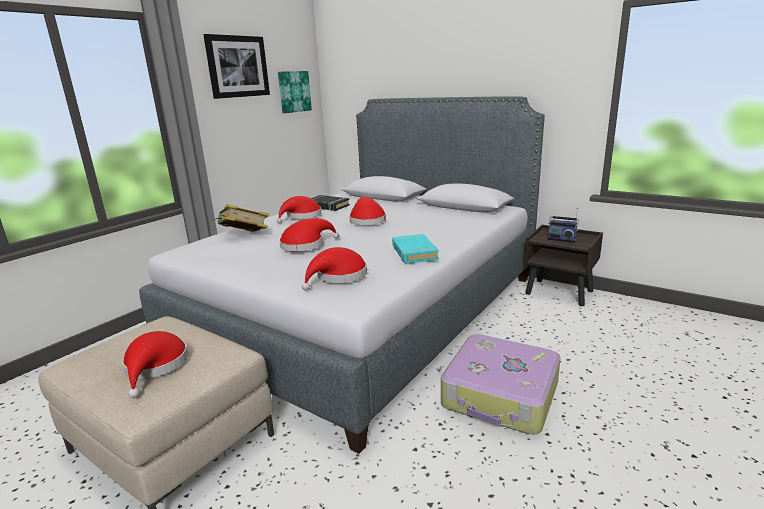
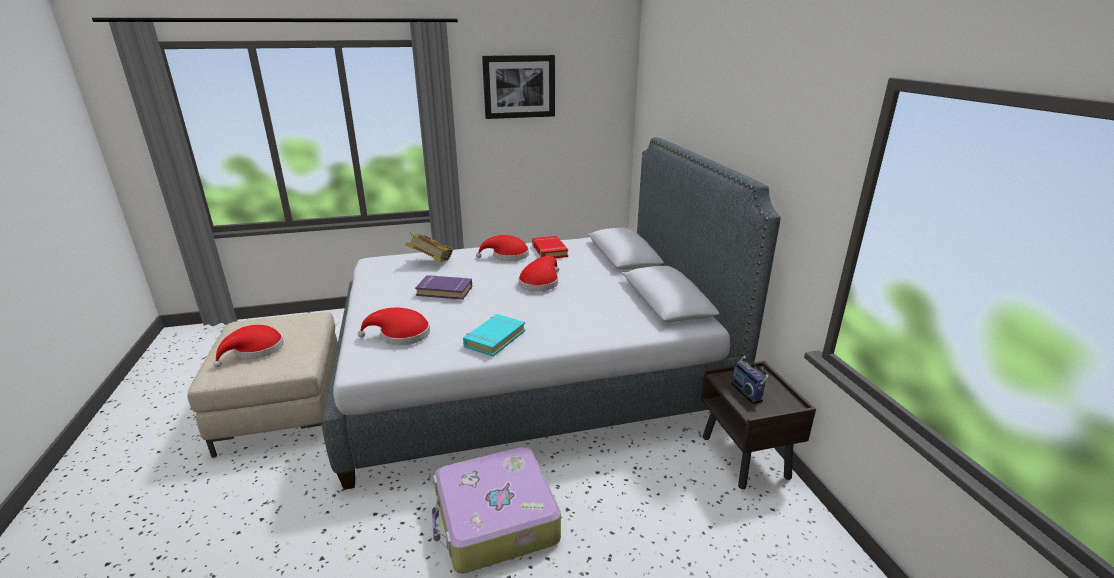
camera: 40 degrees right, 5 degrees up
(293, 91) = (591, 113): picture -> none
(305, 245) = (445, 291): red hat -> purple book
(327, 206) = (549, 251): black book -> red book

